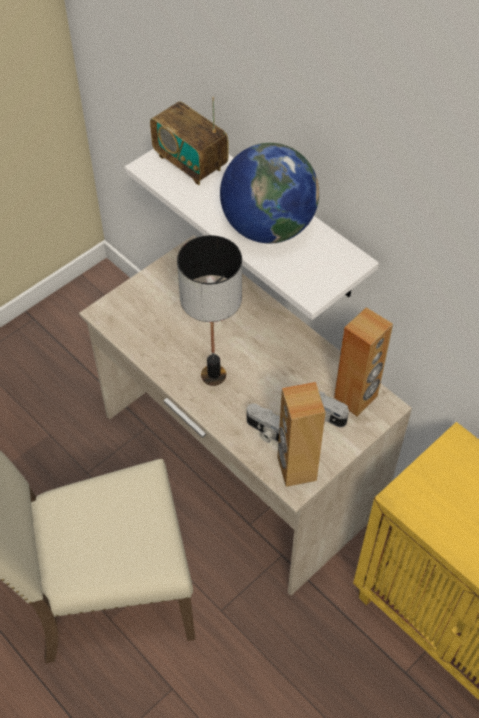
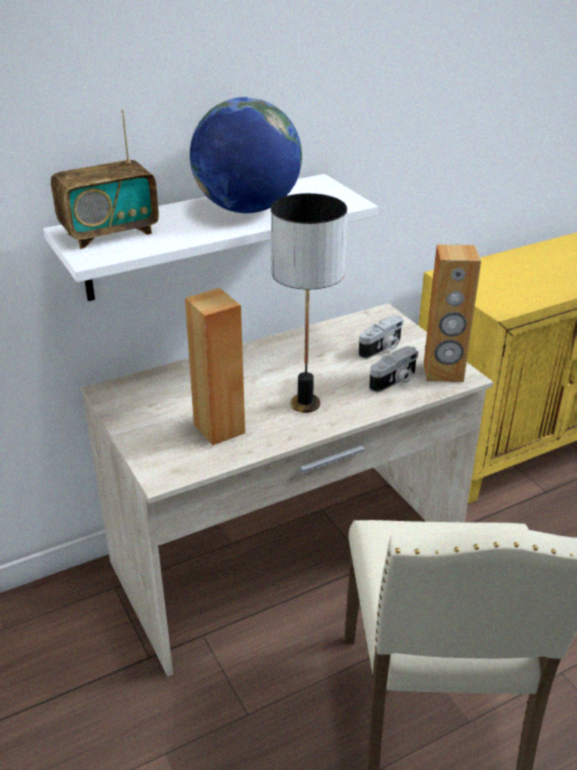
camera: 75 degrees left, 20 degrees down
(356, 398) = (368, 327): brown speaker -> brown speaker (220, 428)

